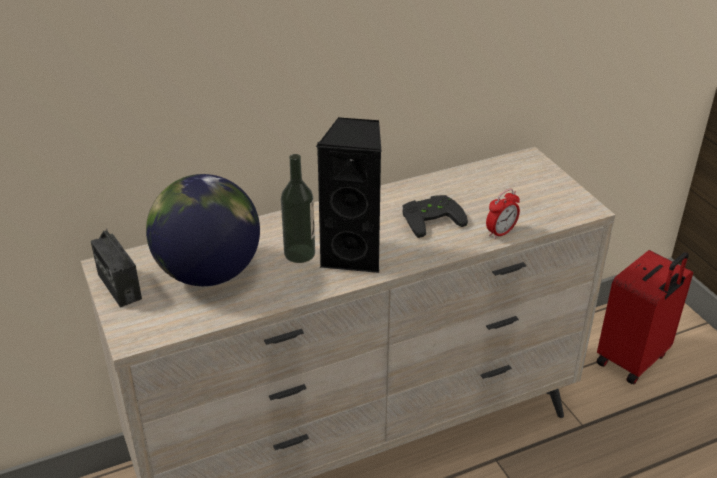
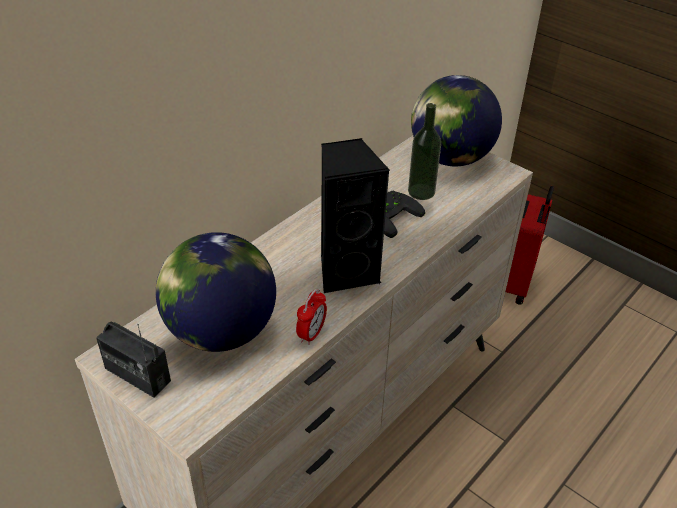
camera: 25 degrees left, 5 degrees up
(299, 253) = (295, 284): bottle -> bottle (421, 192)
(501, 232) = (456, 213): alarm clock -> alarm clock (311, 334)
(533, 181) = (450, 158): none -> globe

